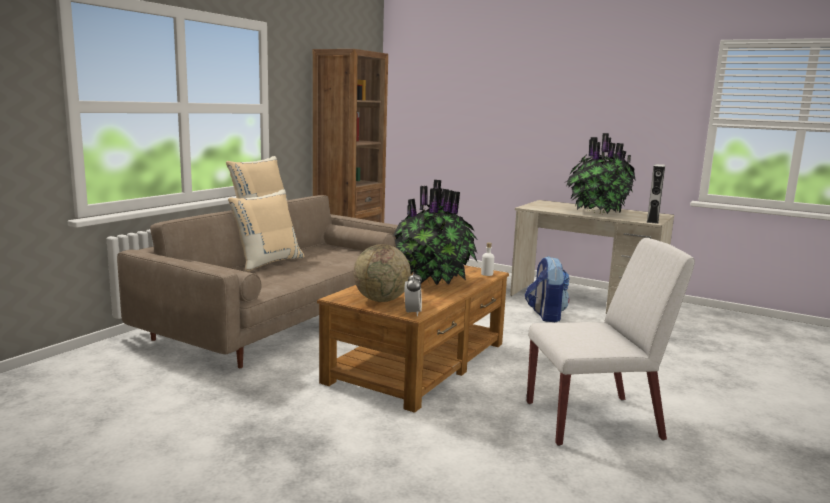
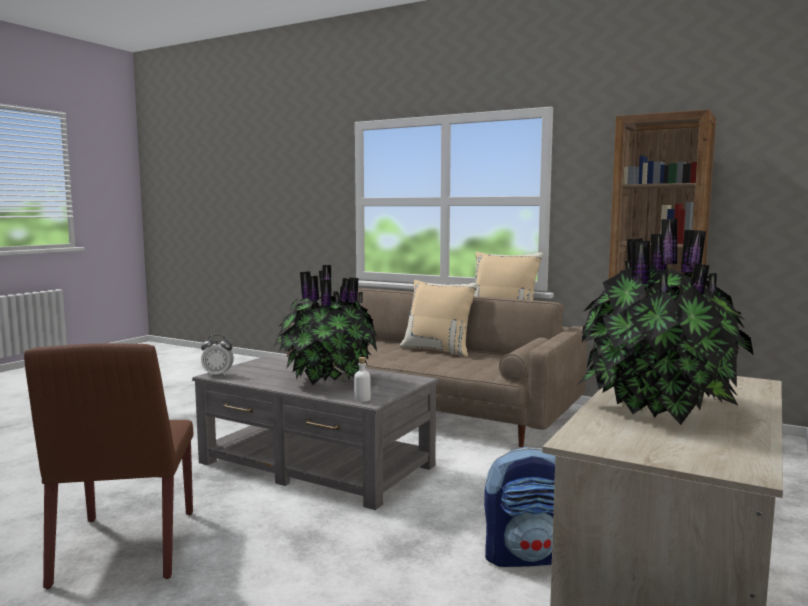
camera: 90 degrees right, 5 degrees down
(381, 300) = (260, 367): globe -> none
(420, 362) = (316, 465): brown coffee table -> grey coffee table
(594, 420) = (126, 548): white chair -> brown chair
(652, 221) = (598, 444): grey speaker -> none

